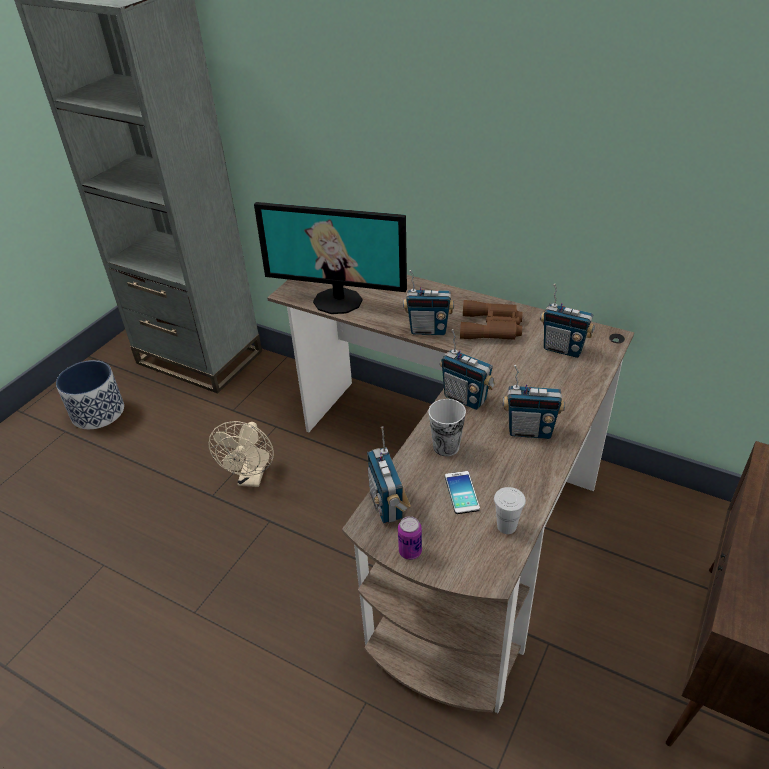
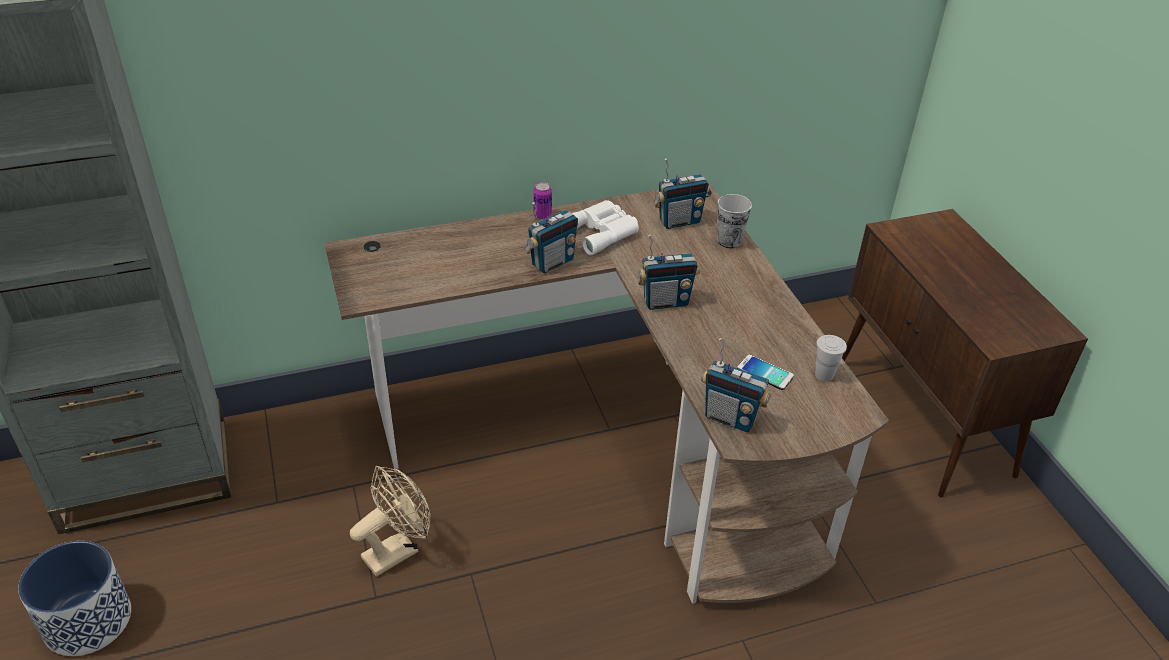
camera: 50 degrees left, 0 degrees up
(252, 478) = (397, 550): beige fan -> beige fan turned 90 degrees counterclockwise
(338, 300) = (425, 280): monitor -> none
(410, 551) = (792, 437): can -> can (542, 215)
(446, 447) = (706, 347): cup -> cup (729, 241)
(492, 327) = (601, 232): brown binoculars -> white binoculars
(530, 430) = (744, 298): radio -> none

